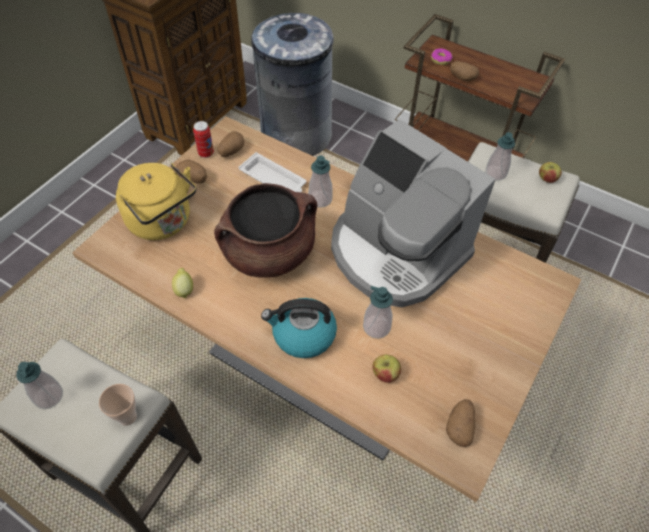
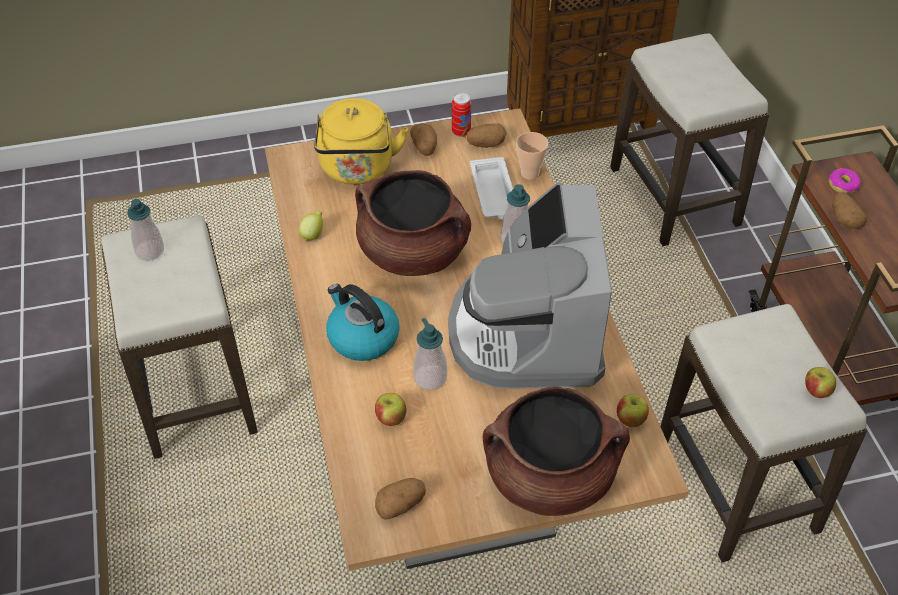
camera: 45 degrees right, 5 degrees down
(127, 416) = (183, 306): cup -> cup (530, 173)
(296, 135) = (674, 197): grey trash can -> stool
(495, 173) = (760, 345): soap dispenser -> none
(508, 261) = (630, 419): none -> apple
(512, 331) = (550, 477): none -> brown cooking pot

